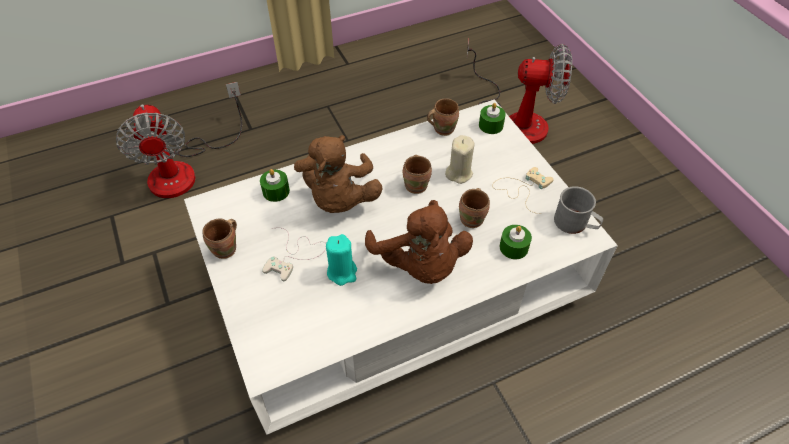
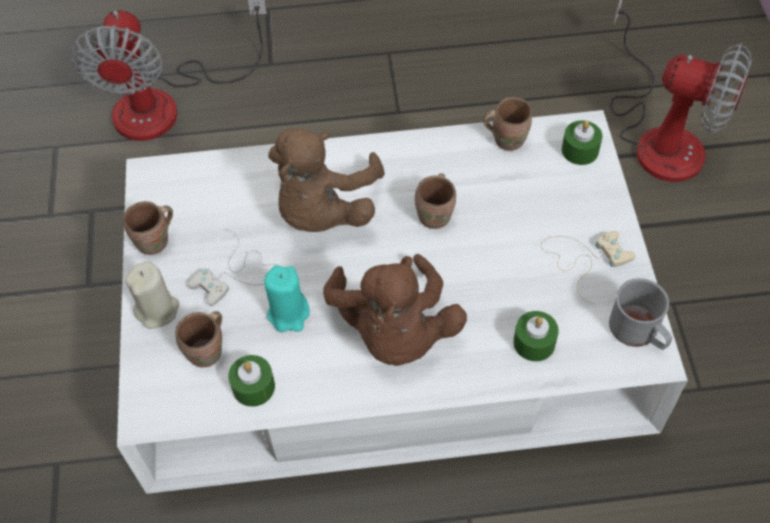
camera: 20 degrees right, 5 degrees up
(276, 191) = (245, 177): green candle -> green candle (253, 387)
(459, 173) = (502, 212): beige candle -> beige candle (157, 310)
(473, 219) = (494, 286): brown mug -> brown mug (208, 352)

